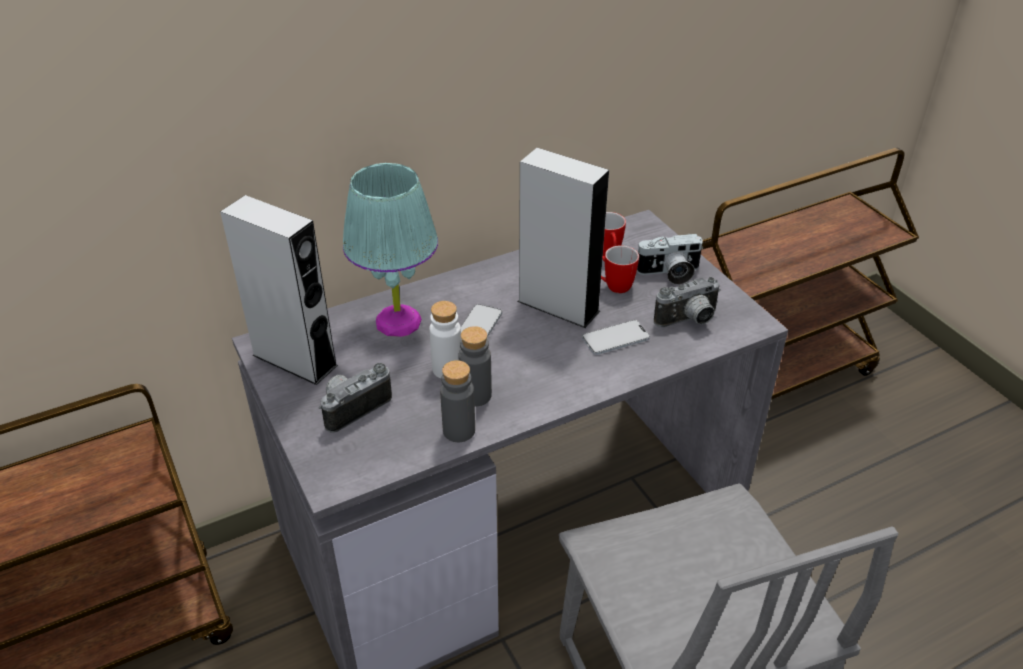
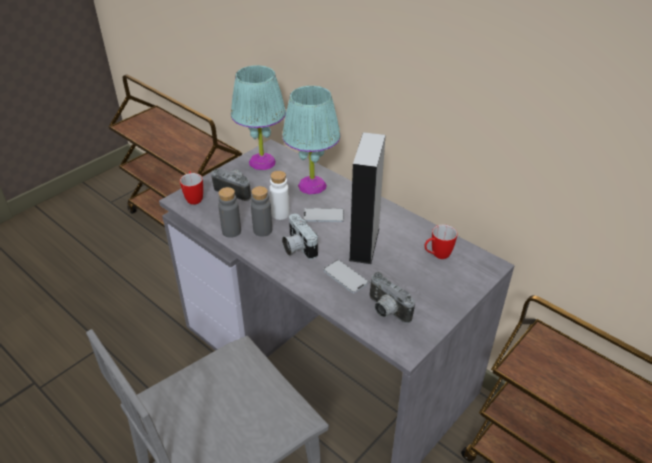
camera: 70 degrees right, 0 degrees up
(295, 360) = (262, 162): grey speaker -> turquoise table lamp
(612, 286) = (402, 264): mug -> mug (194, 197)
(669, 274) = (437, 291): camera -> camera (297, 247)

